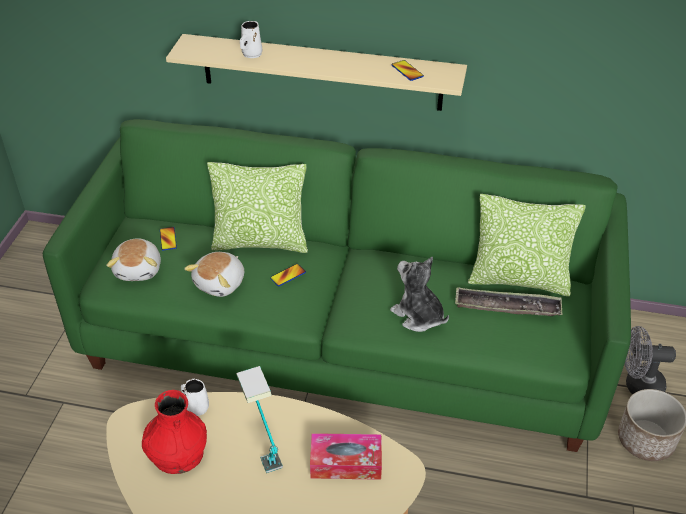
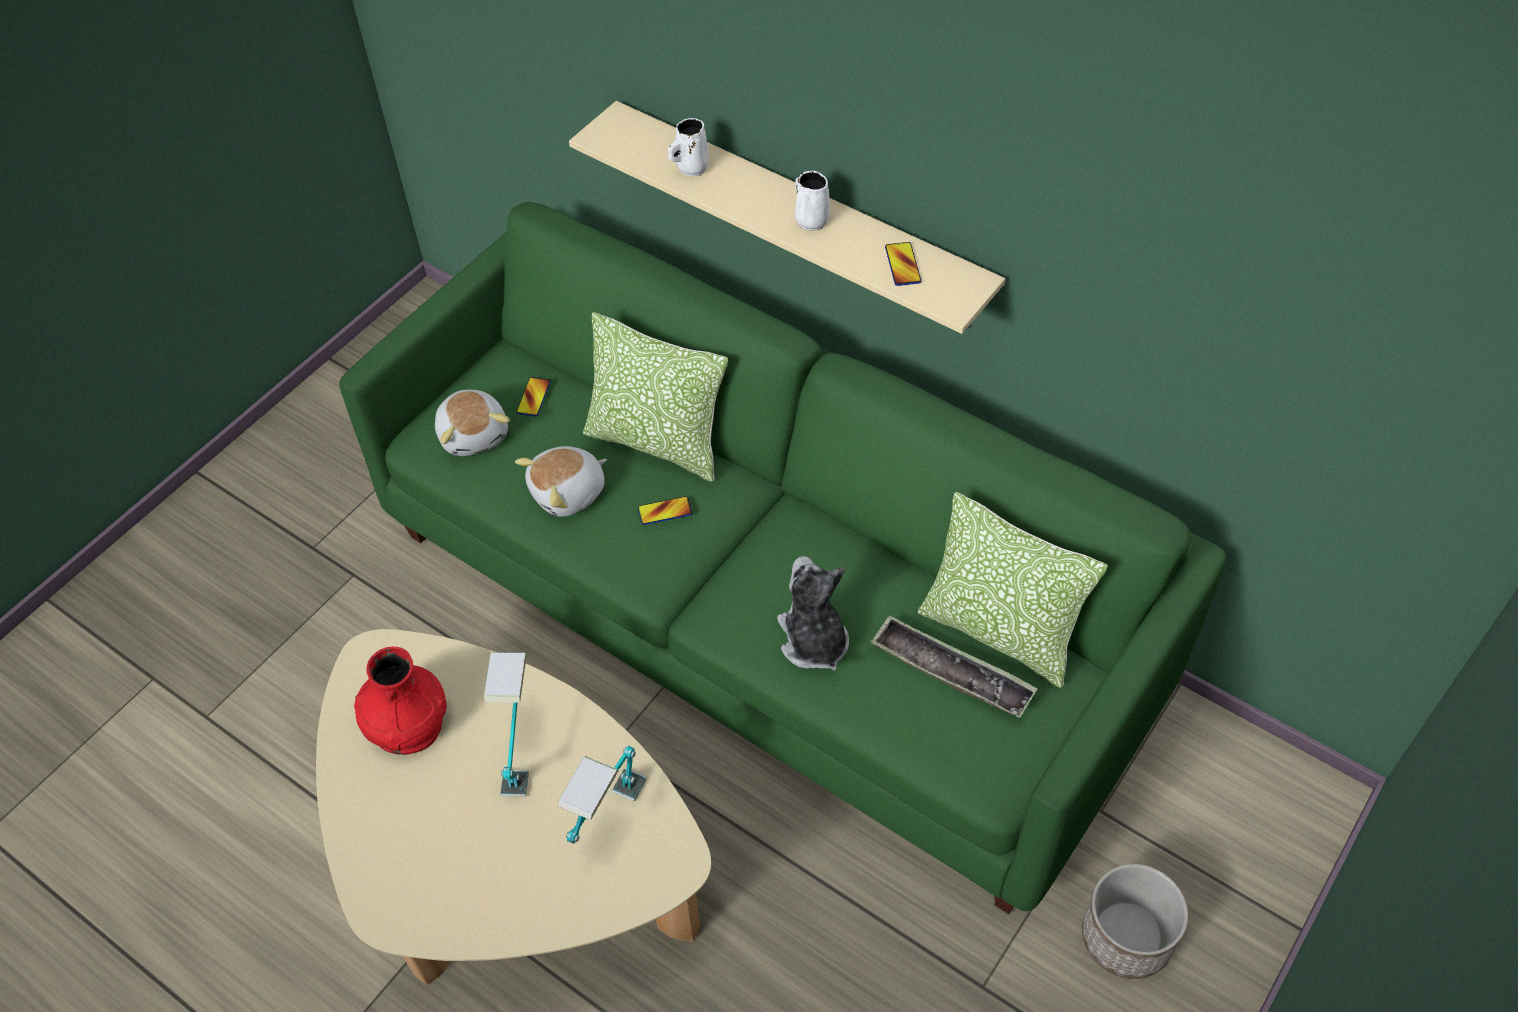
camera: 25 degrees right, 10 degrees up
(139, 269) = (474, 434): plush toy -> plush toy turned 45 degrees counterclockwise
(196, 407) = (462, 666): white mug -> white mug (810, 219)
(346, 463) = (609, 822): tissue box -> table lamp
(637, 385) = (1168, 846): grey fan -> none

